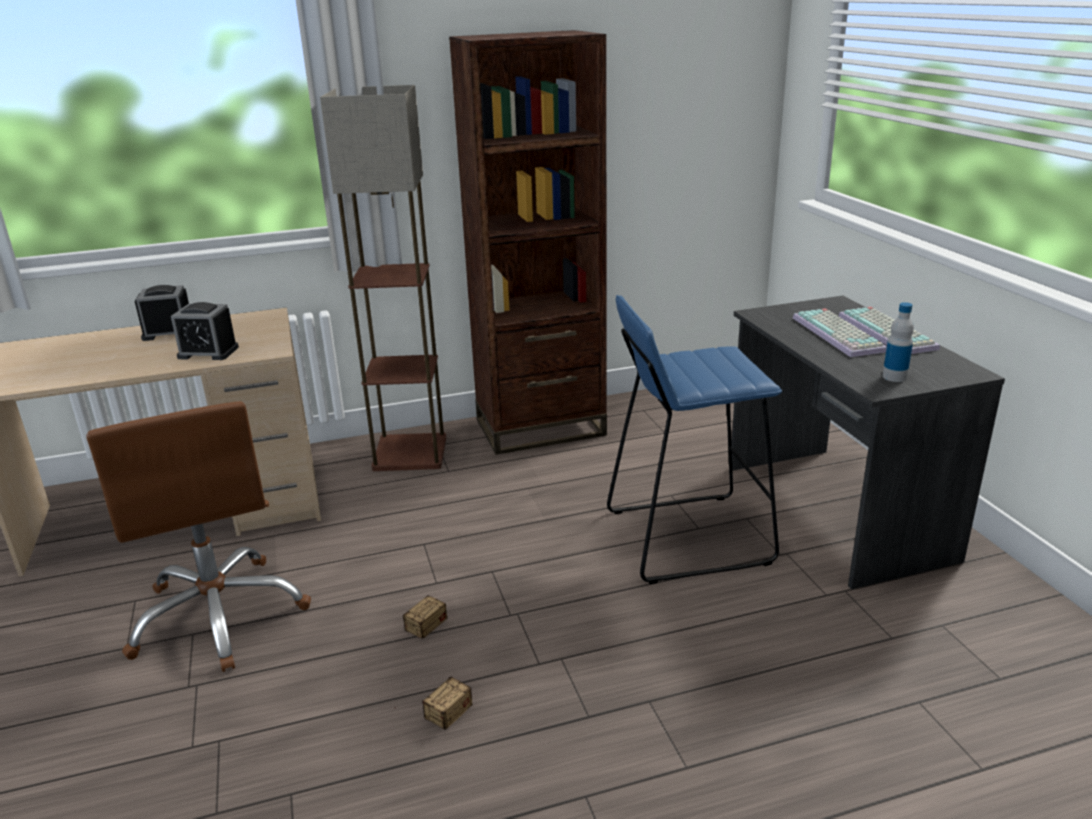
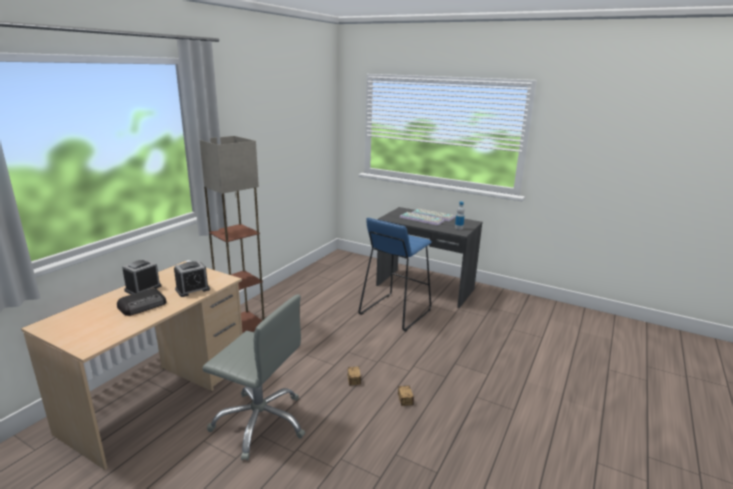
camera: 45 degrees left, 5 degrees down
(123, 356) = (143, 305): none -> radio
(219, 615) = (260, 422): brown office chair -> grey office chair
(540, 427) = (285, 295): brown bookcase -> none

